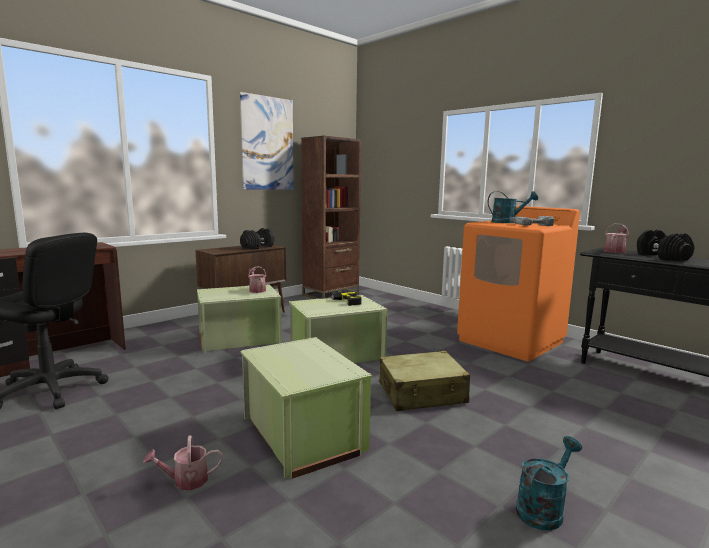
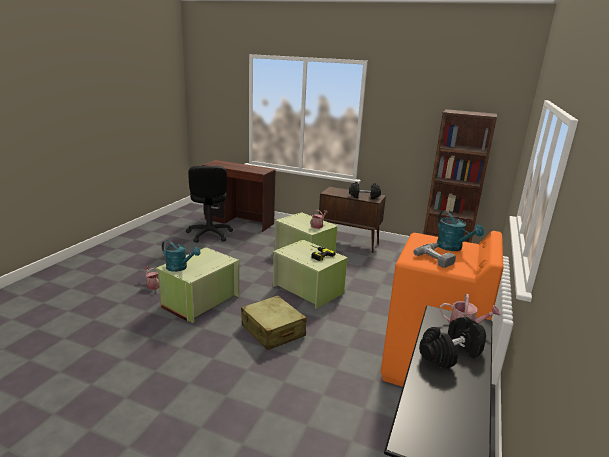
camera: 65 degrees right, 10 degrees up
(267, 143) = (411, 113): picture -> none
(543, 508) = (156, 386): turquoise watering can -> turquoise watering can (180, 268)

